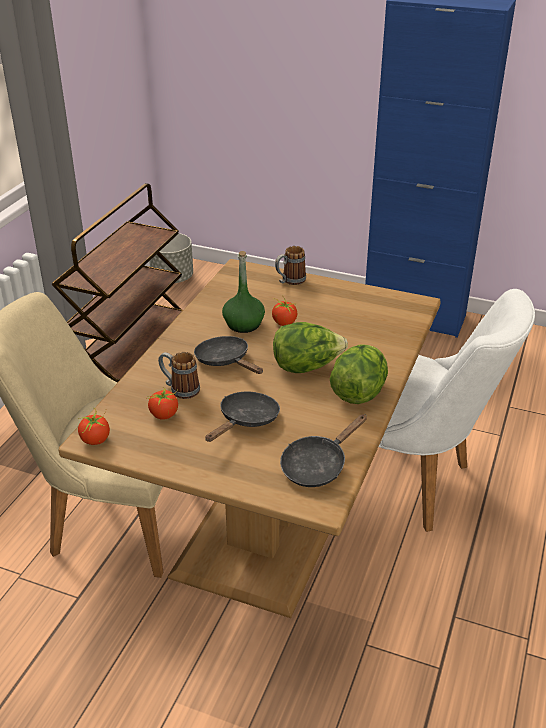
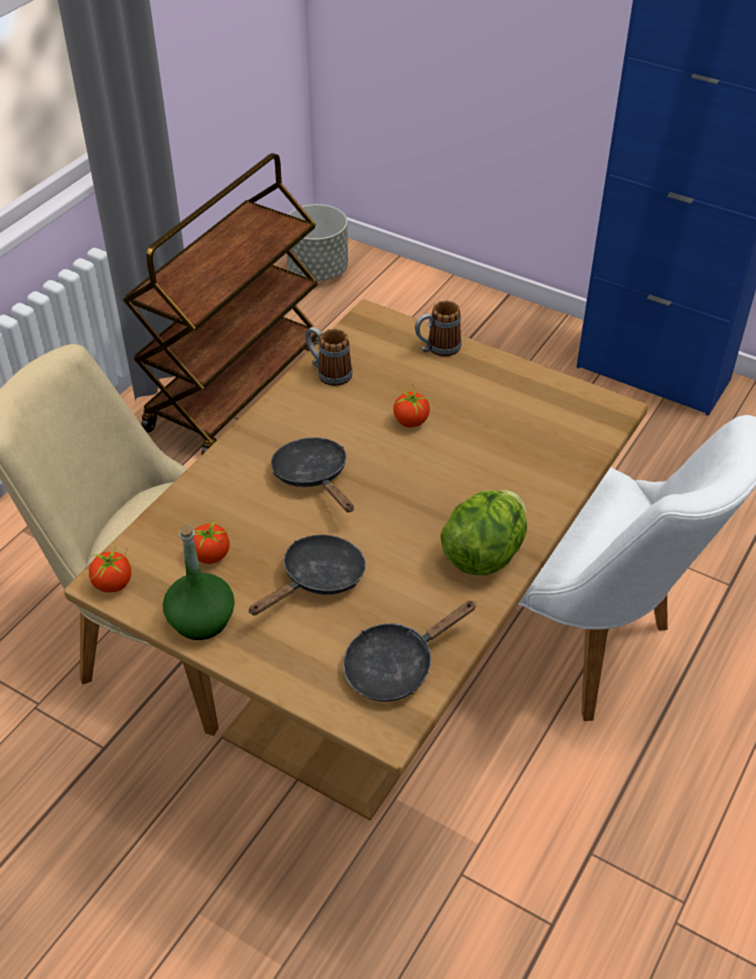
camera: 10 degrees right, 10 degrees up
(180, 389) = (241, 516): mug -> mug (328, 372)
(244, 324) = (353, 417): green bottle -> green bottle (201, 620)
(306, 367) = (423, 501): lettuce -> none

